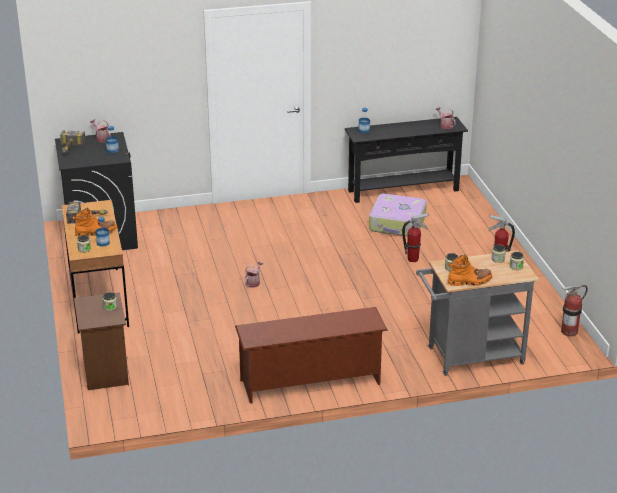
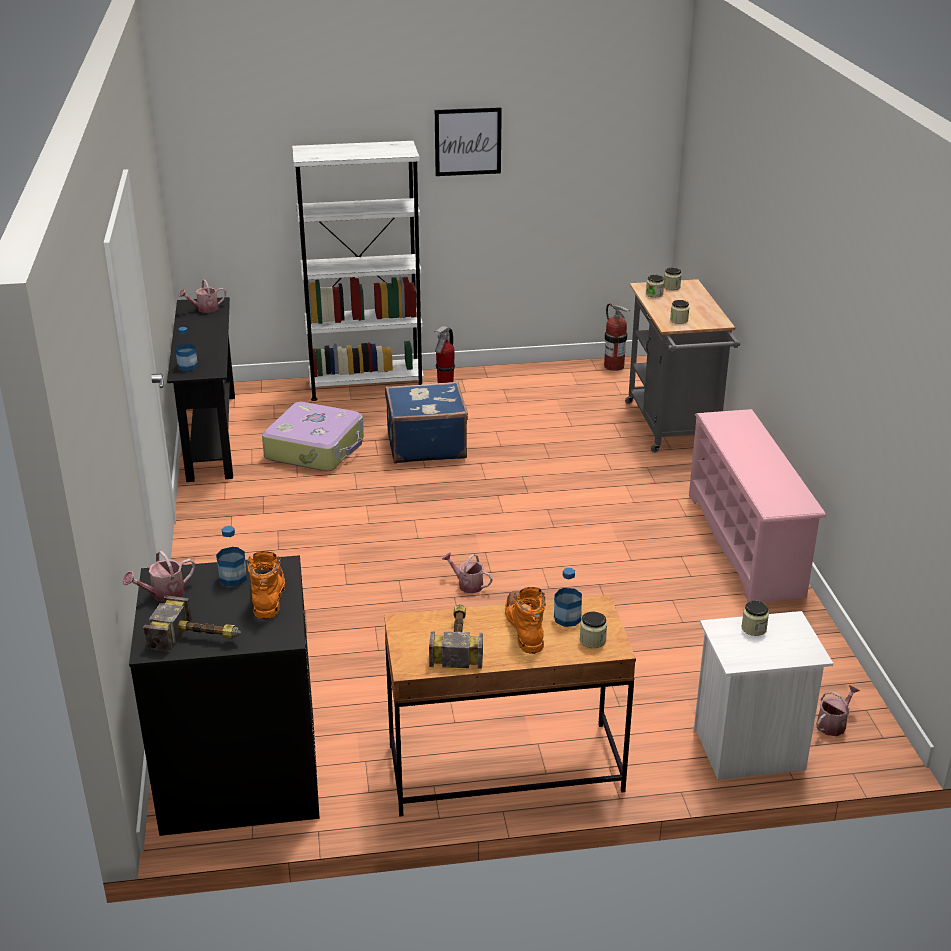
camera: 85 degrees left, 0 degrees up
(104, 373) = (750, 751): brown nightstand -> white nightstand
(124, 403) = (833, 724): none -> watering can
(310, 383) = (746, 544): brown shoe rack -> pink shoe rack
(413, 259) = (425, 445): fire extinguisher -> blue suitcase
(469, 281) = (711, 313): orange boot -> orange boot (267, 594)
(490, 232) = (366, 386): none -> white bookcase
(556, 110) = (468, 141): none -> picture

